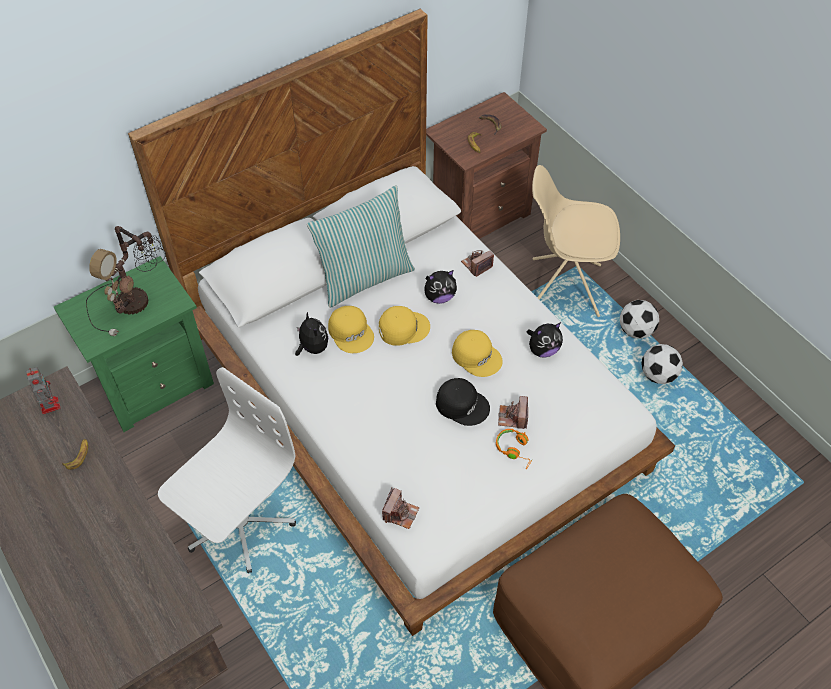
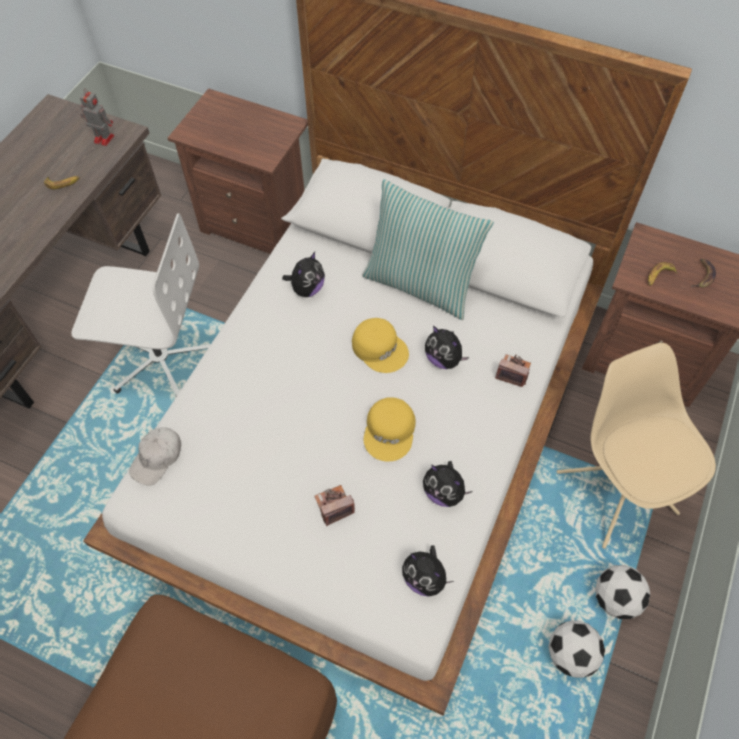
camera: 60 degrees right, 5 degrees up
(49, 404) = (103, 138): toy robot -> toy robot turned 105 degrees counterclockwise
(135, 301) = (247, 132): table lamp -> none
(155, 384) = (258, 224): green nightstand -> brown nightstand
(351, 332) = (345, 309): yellow cap -> none
(400, 513) = (157, 458): camera -> white cap
(462, 404) = (318, 448): black cap -> none
(515, 450) = (293, 528): orange headphones -> none
(597, 391) = (425, 578): none -> plush toy

